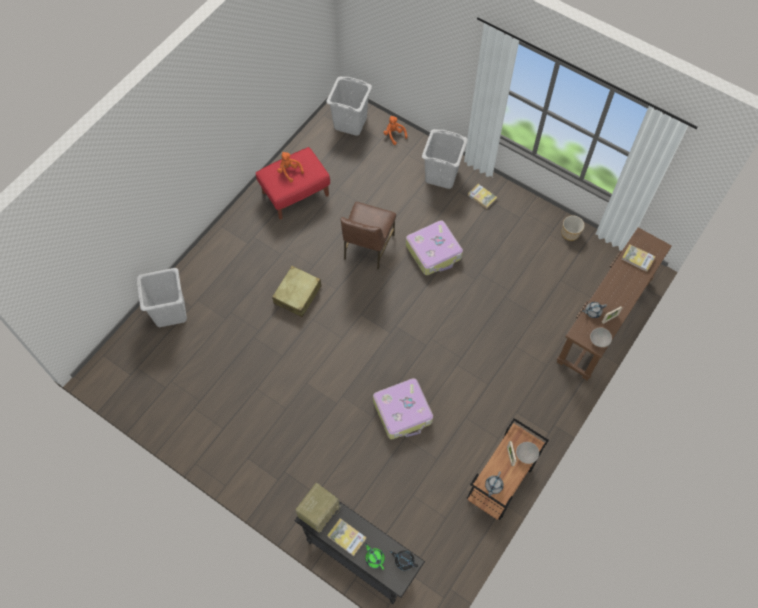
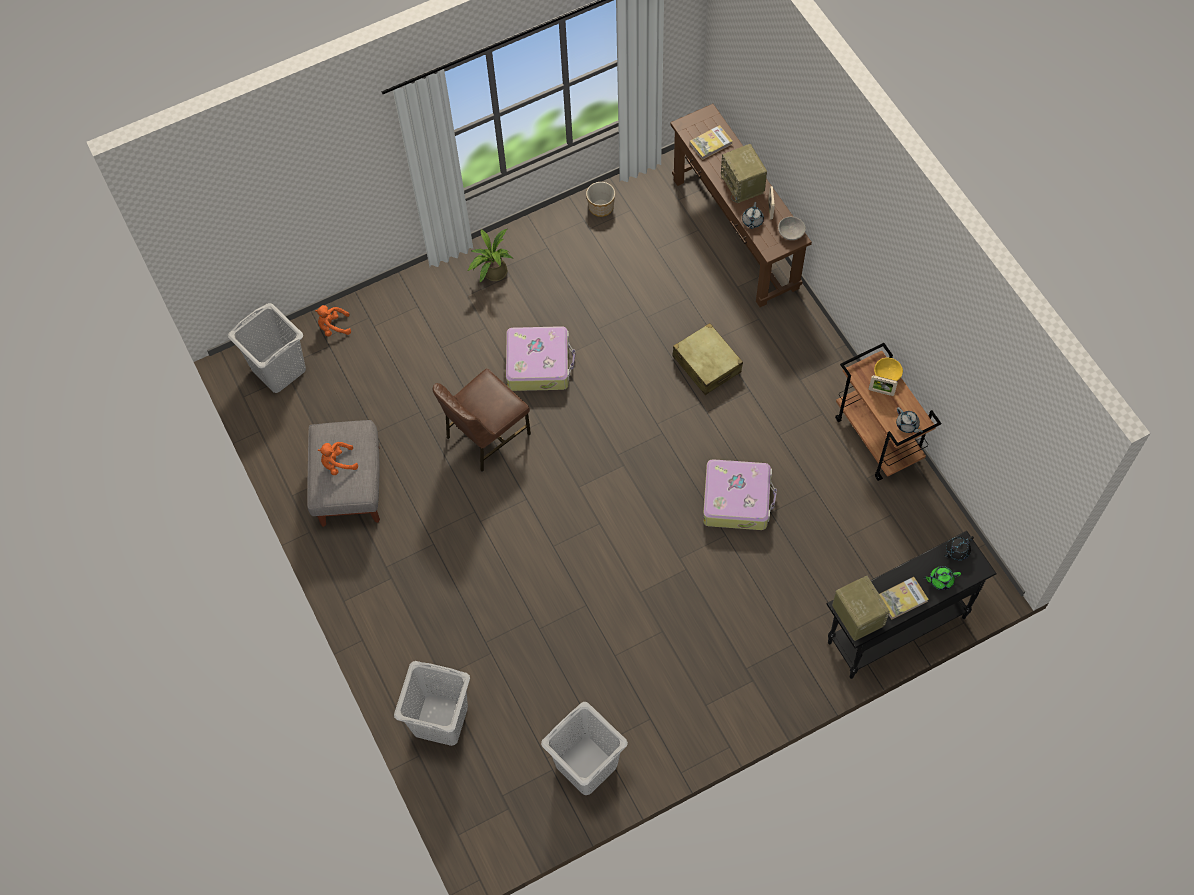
camera: 60 degrees left, 0 degrees up
(296, 194) = (350, 485): red ottoman -> grey ottoman
(297, 295) = (507, 549): beige suitcase -> beige suitcase (706, 364)
(367, 247) = (486, 435): brown chair -> brown chair turned 90 degrees clockwise
(441, 175) = (432, 303): grey laundry basket -> grey laundry basket (586, 766)
(482, 197) = (492, 273): book -> potted plant
(526, 455) = (887, 375): grey bowl -> yellow bowl
(618, 293) = (743, 185): none -> radio

